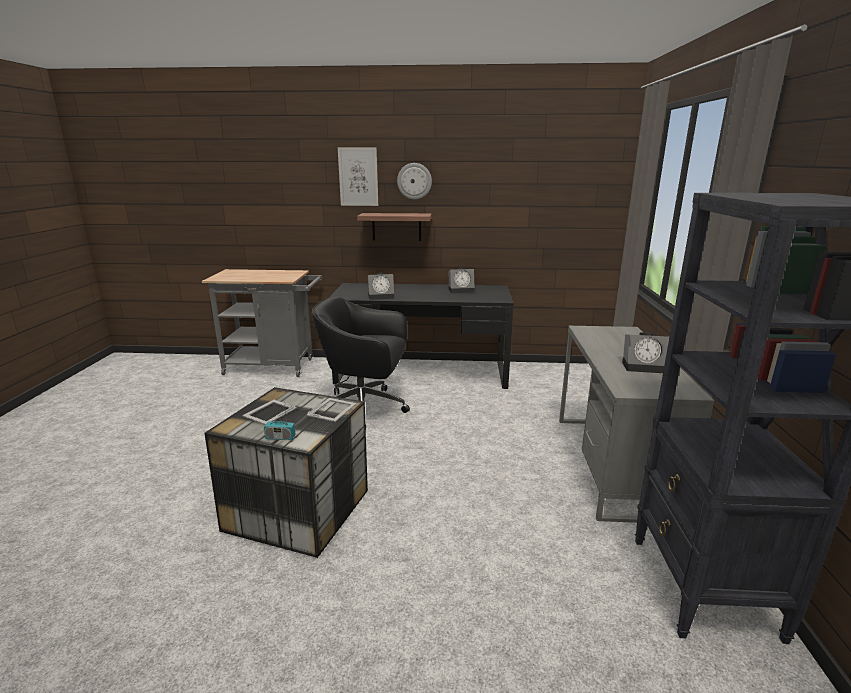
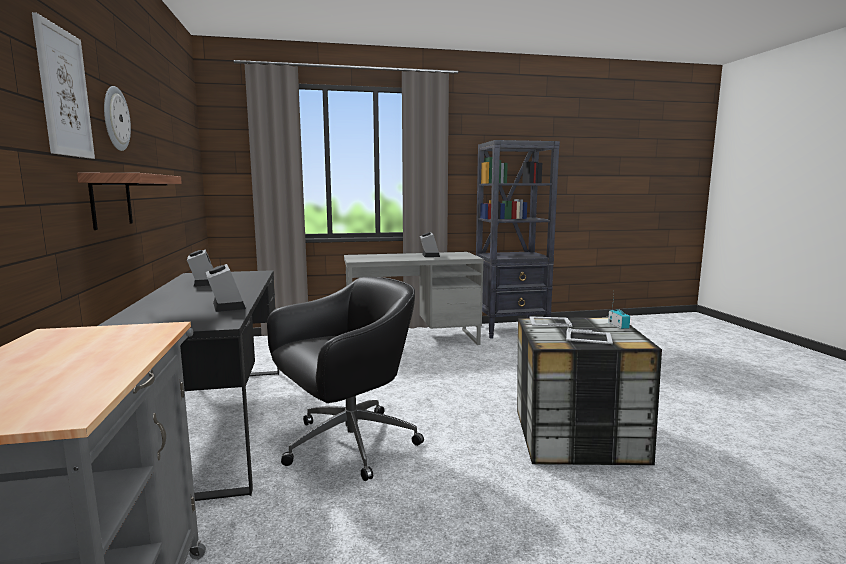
camera: 105 degrees left, 10 degrees down
(365, 408) = (347, 444): black office chair -> black office chair turned 120 degrees counterclockwise

